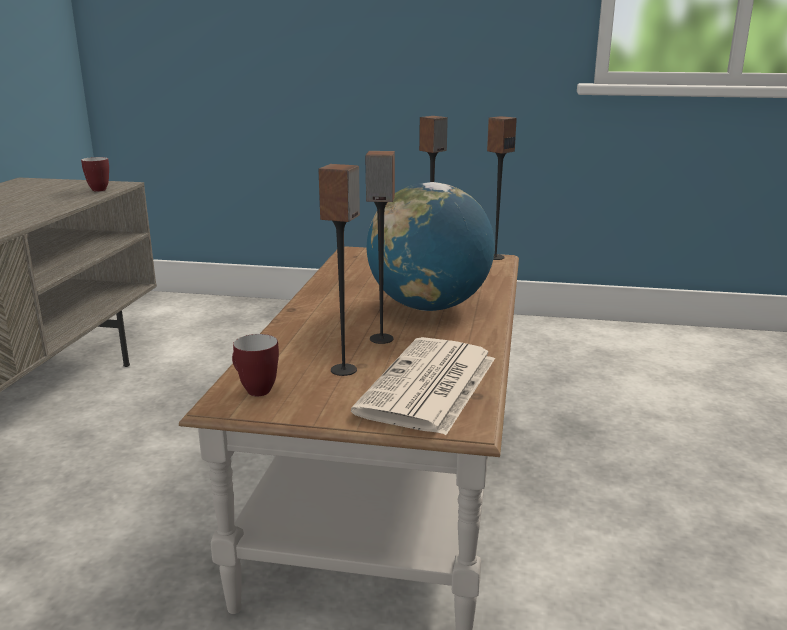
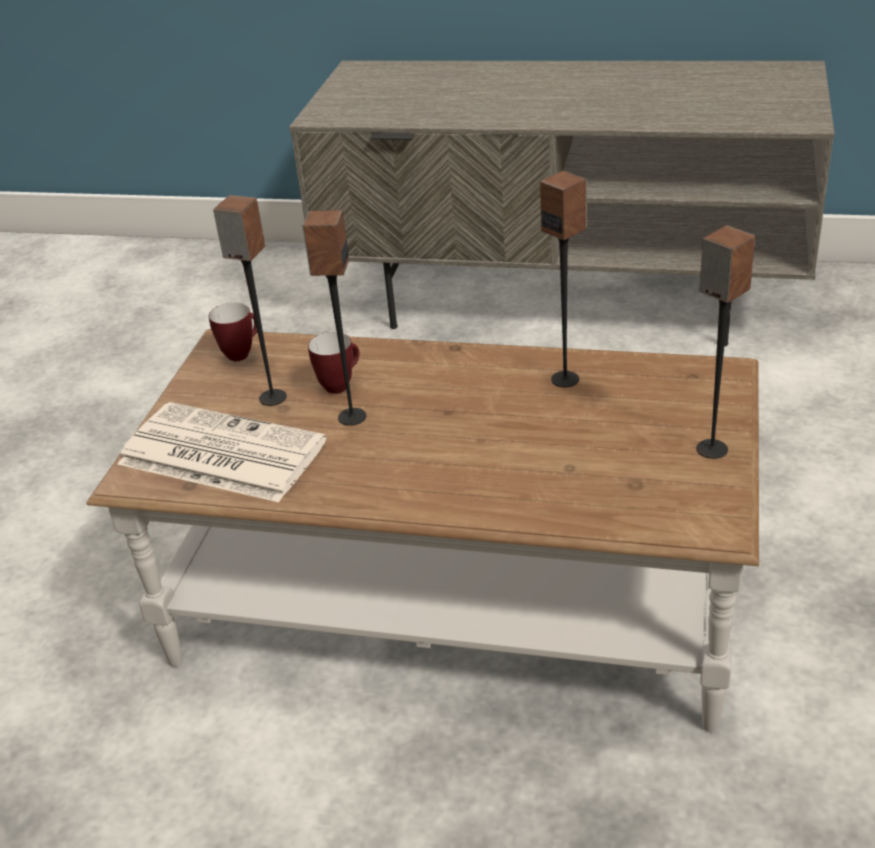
camera: 95 degrees right, 15 degrees up
(96, 189) = (762, 118): mug -> mug (340, 384)
(429, 307) = (459, 450): globe -> none
(495, 257) = (724, 523): speaker -> speaker (565, 379)

